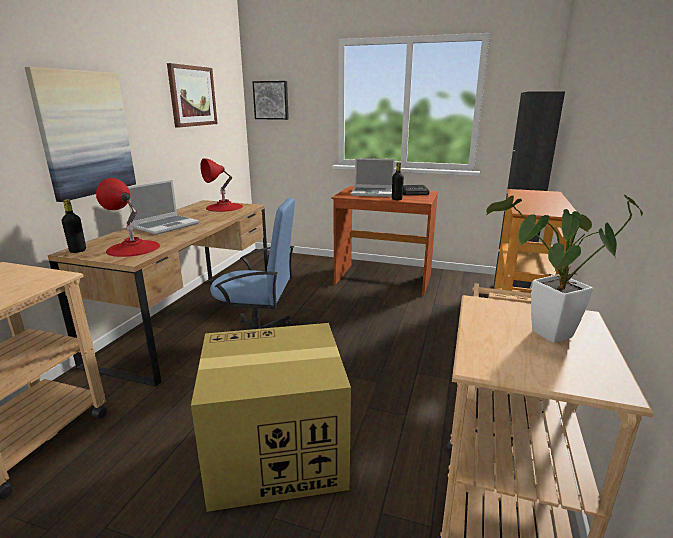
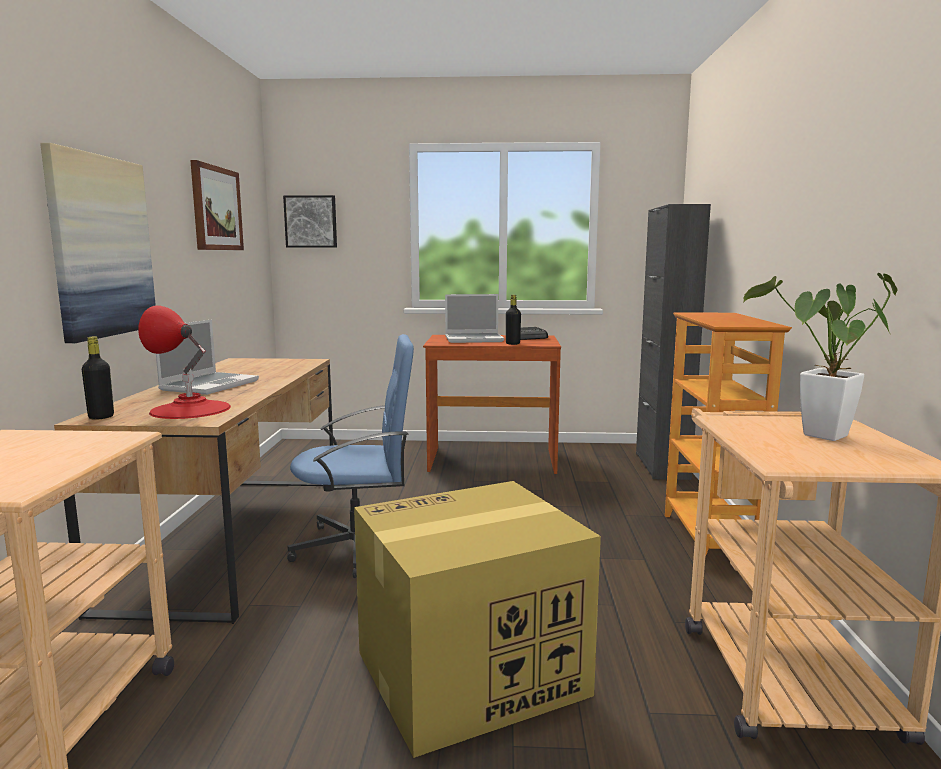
camera: 15 degrees left, 10 degrees down
(224, 207) = (273, 363): red table lamp -> none

